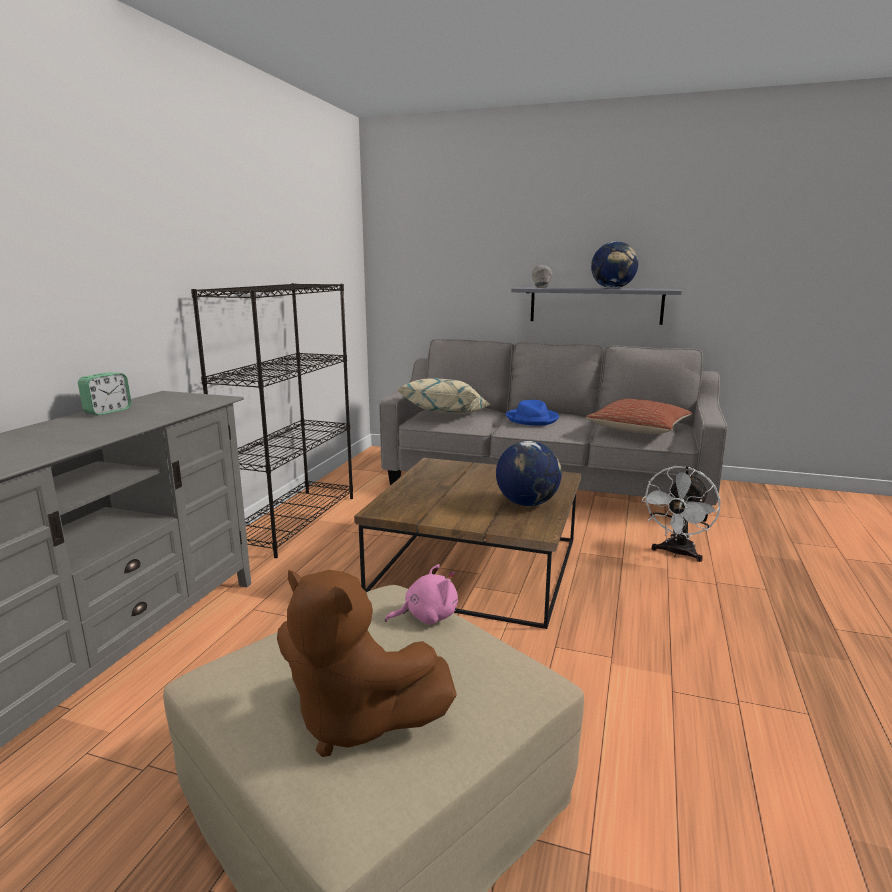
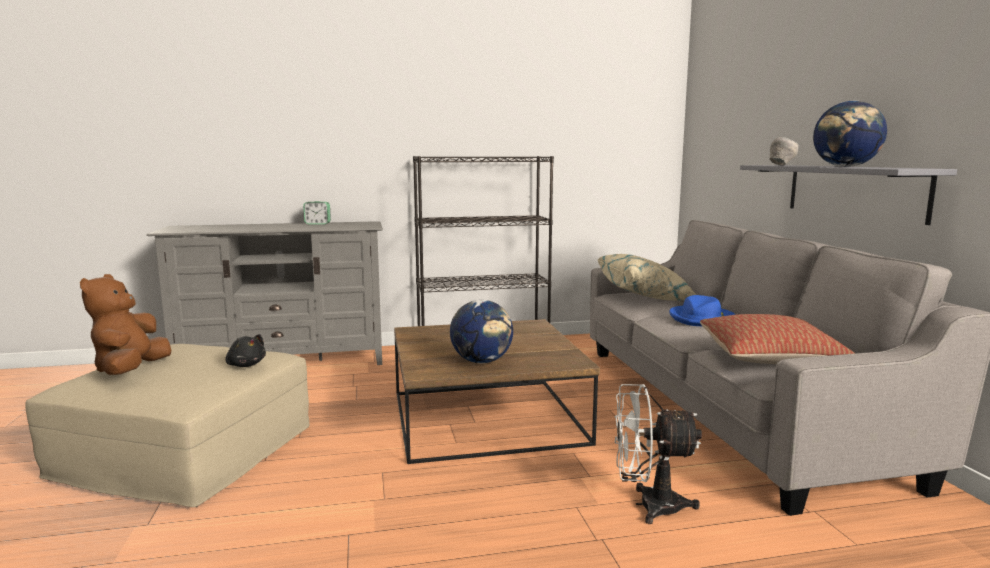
camera: 60 degrees right, 5 degrees down
(427, 616) = (246, 365): pink plush toy -> black plush toy

